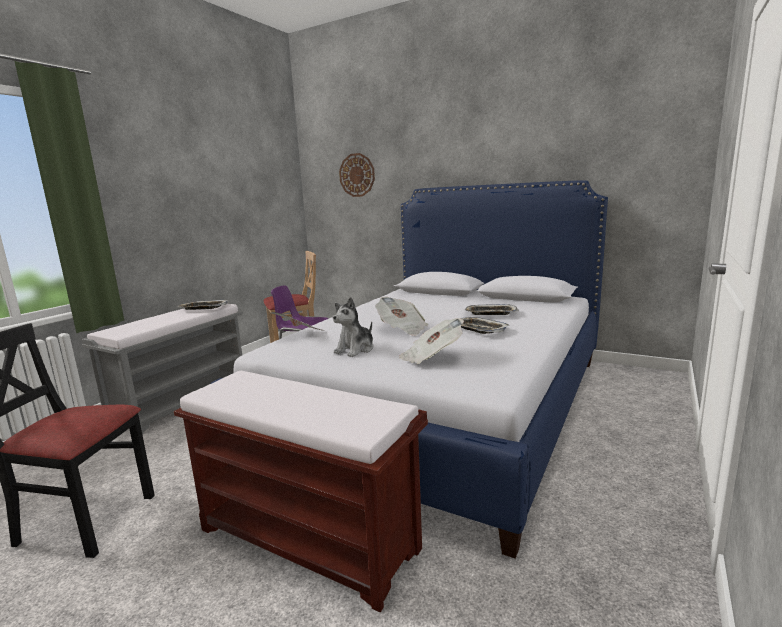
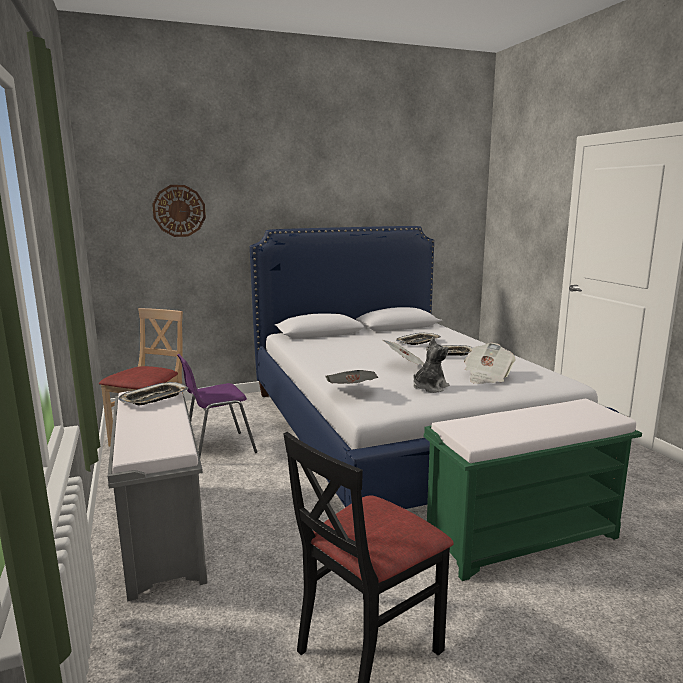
camera: 50 degrees left, 0 degrees up
(310, 538) = (523, 537): brown bench -> green bench
(355, 349) = (429, 387): plush toy -> plush toy turned 120 degrees counterclockwise

